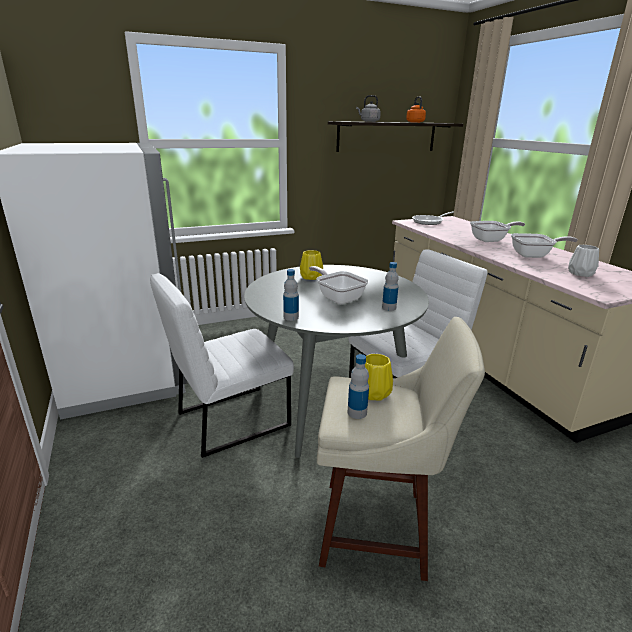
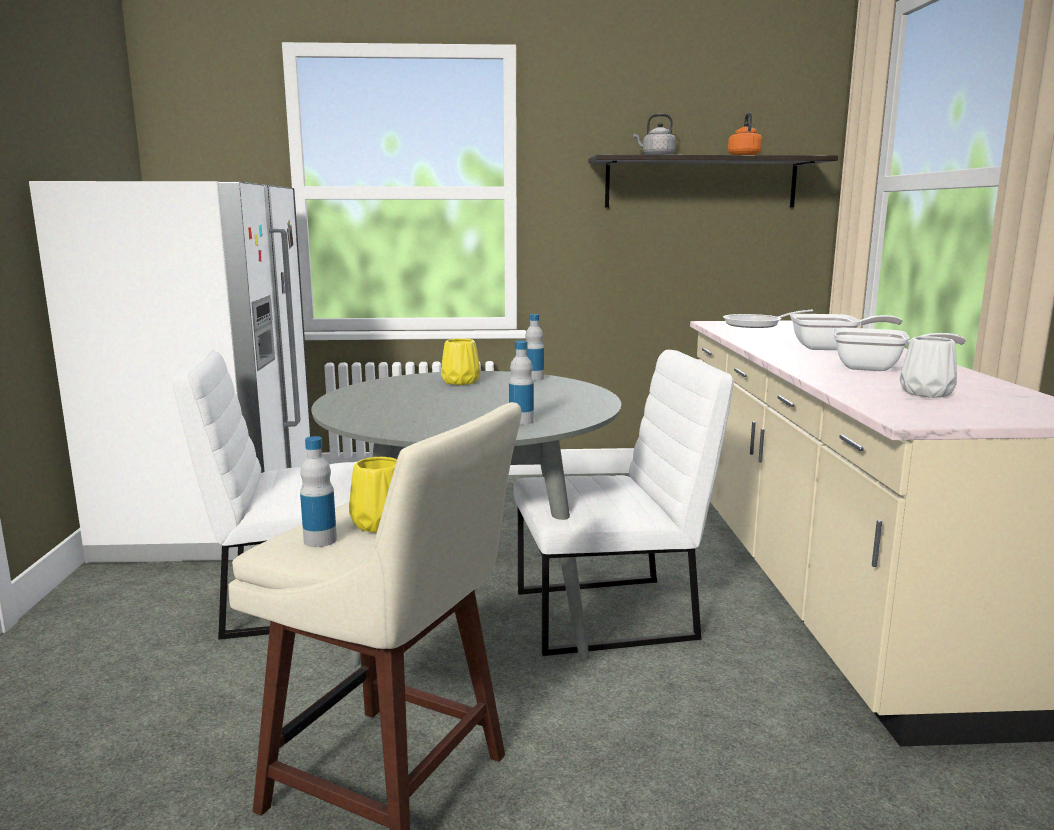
camera: 20 degrees right, 10 degrees down
(291, 317) = (351, 418): bottle -> bottle (534, 378)
(338, 297) = (460, 405): frying pan -> none

